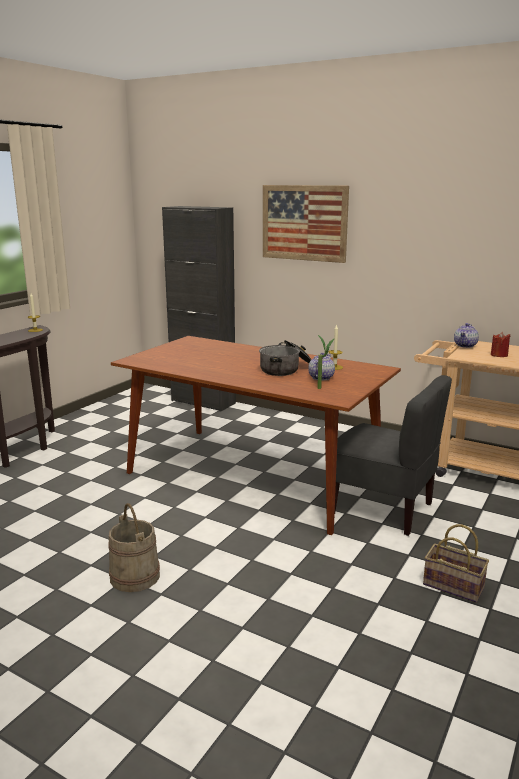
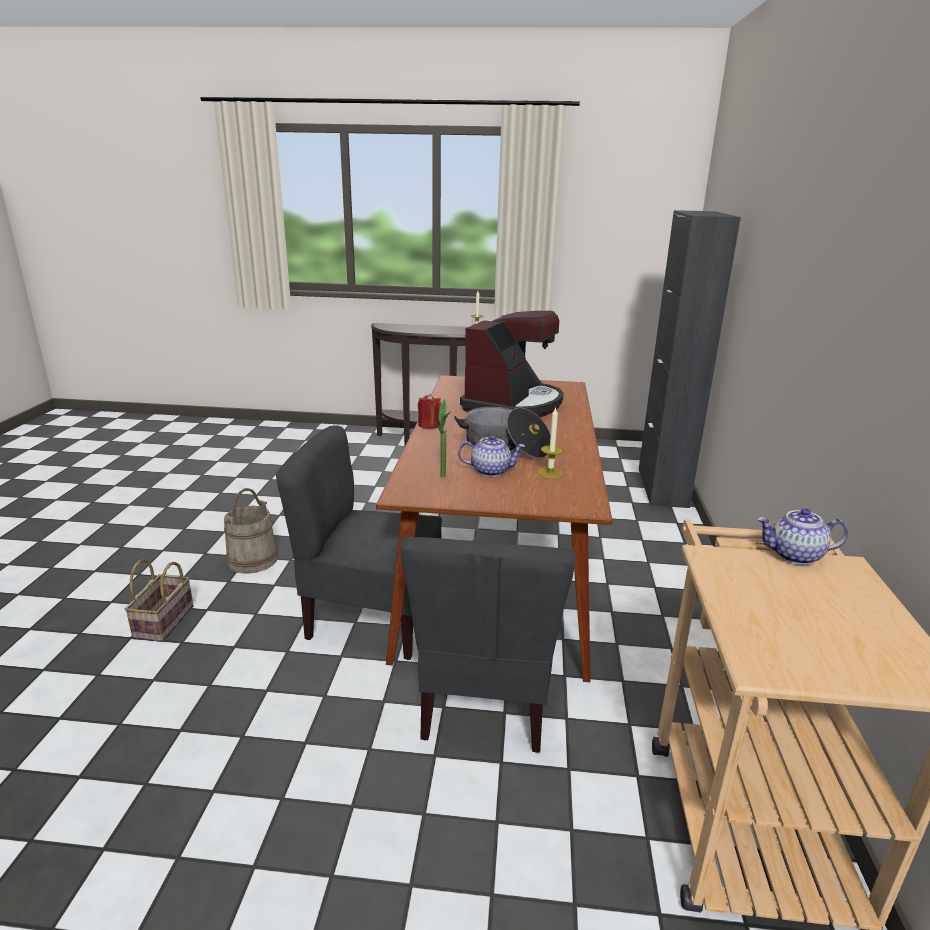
camera: 65 degrees right, 5 degrees up
(210, 356) = (513, 404): none -> coffee machine
(274, 531) = (372, 618): none -> grey chair
(304, 223) = (783, 251): picture -> none
(455, 586) = (303, 814): basket -> basket (164, 623)
(499, 355) = (781, 600): red candle -> red candle (429, 425)

